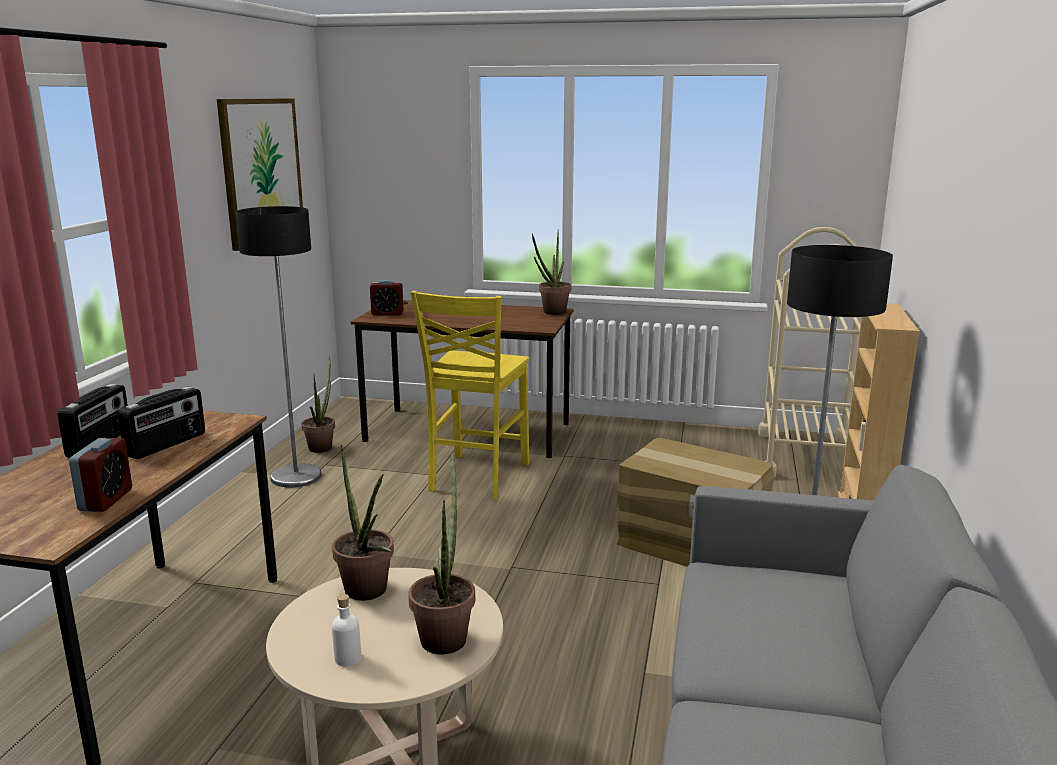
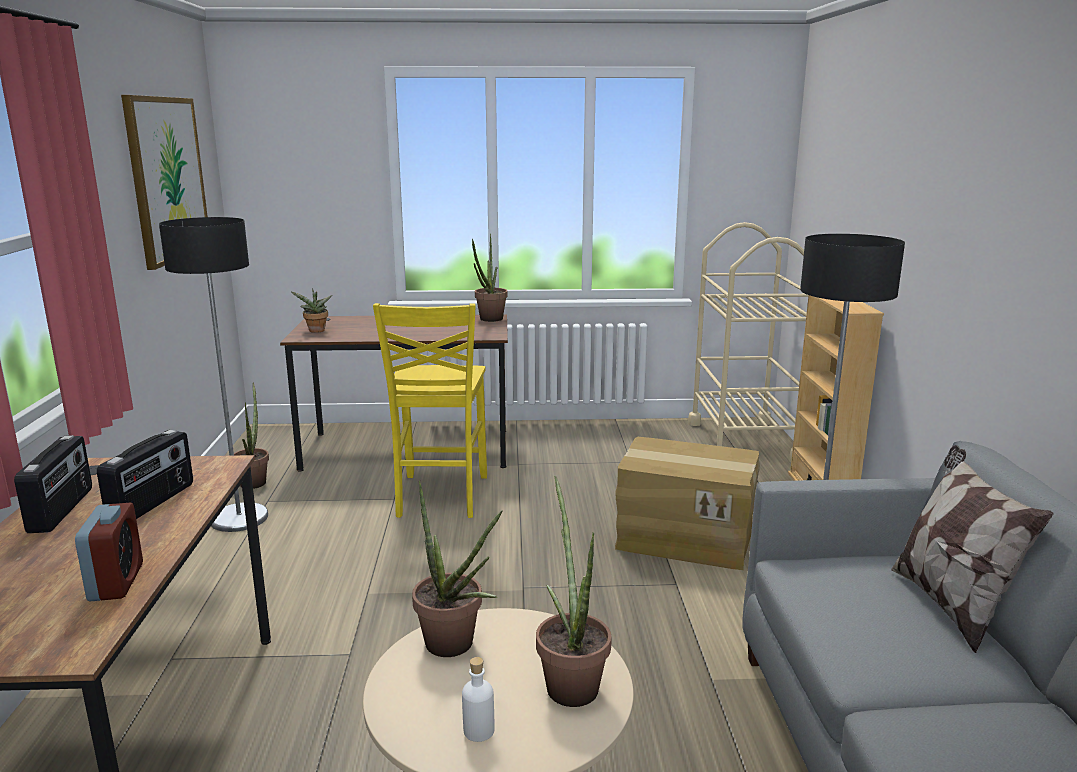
camera: 15 degrees left, 0 degrees up
(387, 313) = (316, 331): alarm clock -> potted plant
(843, 624) = (950, 605): none -> pillow

